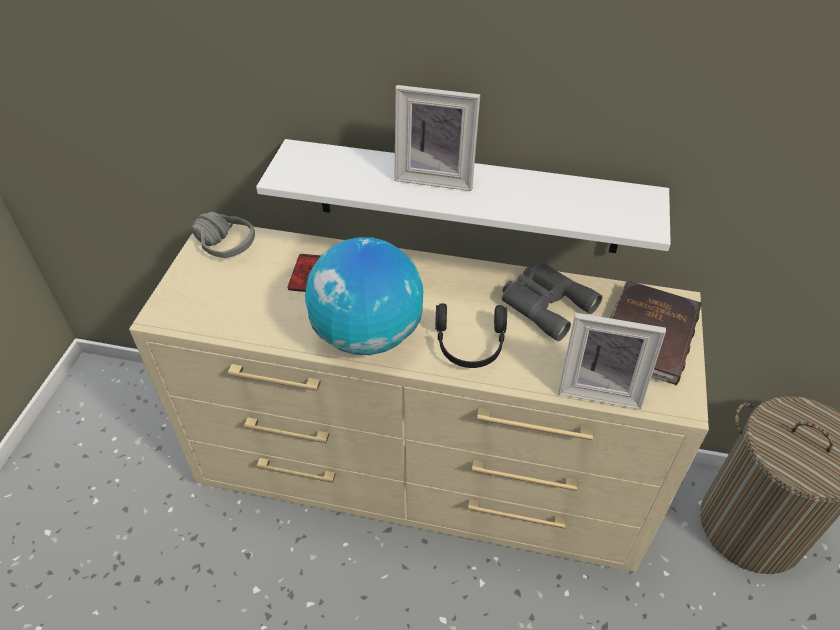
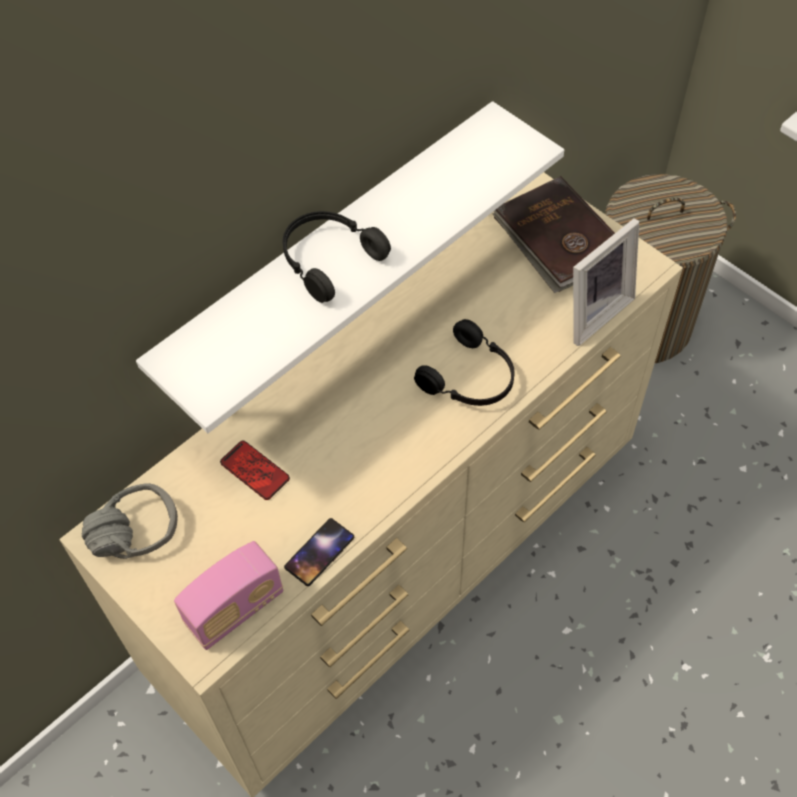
camera: 55 degrees left, 10 degrees up
(198, 314) = (235, 609): none -> radio
(266, 334) = (319, 552): none -> phone
(367, 335) = (393, 459): globe -> none
(436, 176) = (328, 259): picture frame -> black headphones
(545, 303) = (463, 288): grey binoculars -> none

